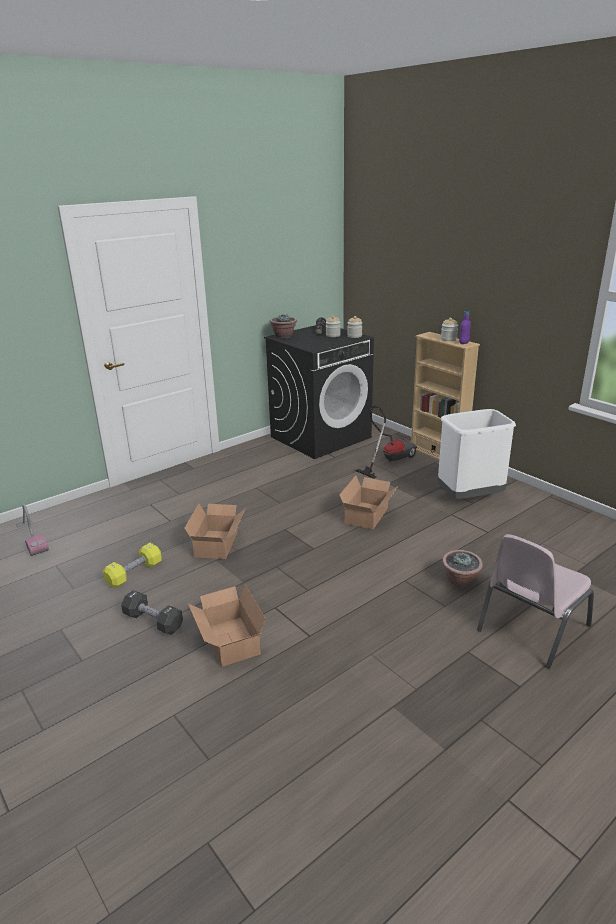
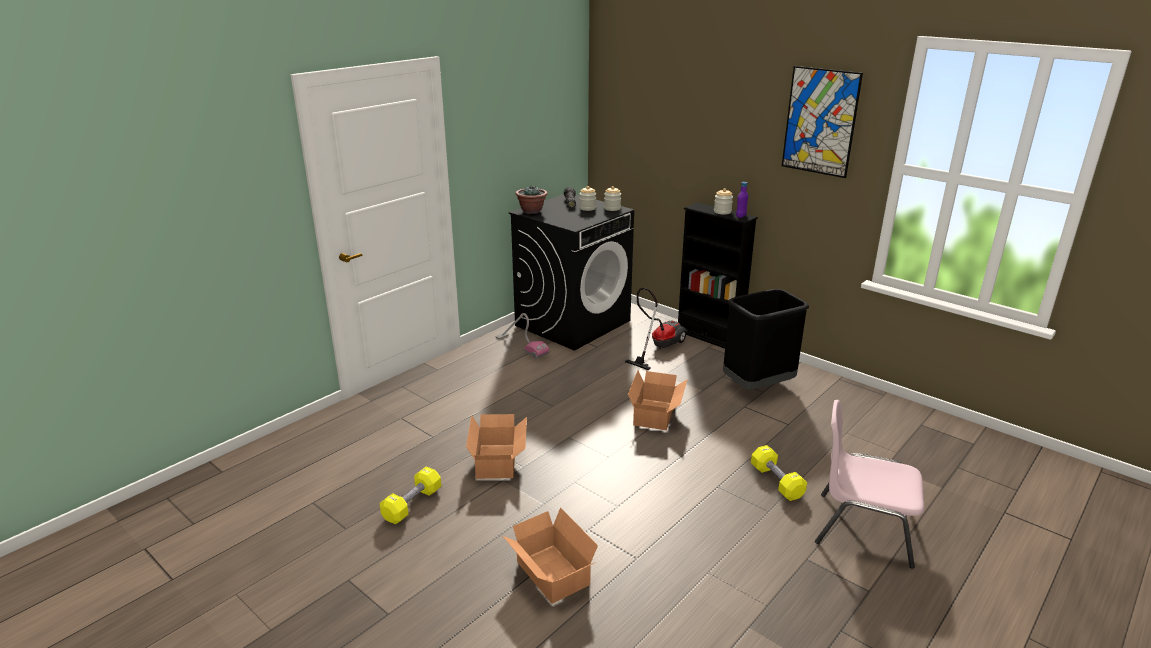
camera: 10 degrees left, 0 degrees up
(32, 538) = (269, 471): vacuum cleaner -> vacuum cleaner (521, 346)
(153, 621) = (455, 559): black dumbbell -> none
(438, 454) = (709, 337): beige bookcase -> black bookcase
(460, 581) = (776, 482): potted plant -> yellow dumbbell
(469, 497) = (758, 385): white trash can -> black trash can
(531, 628) = (862, 527): pink chair -> pink chair turned 75 degrees clockwise
(534, 252) = (820, 122): none -> picture

